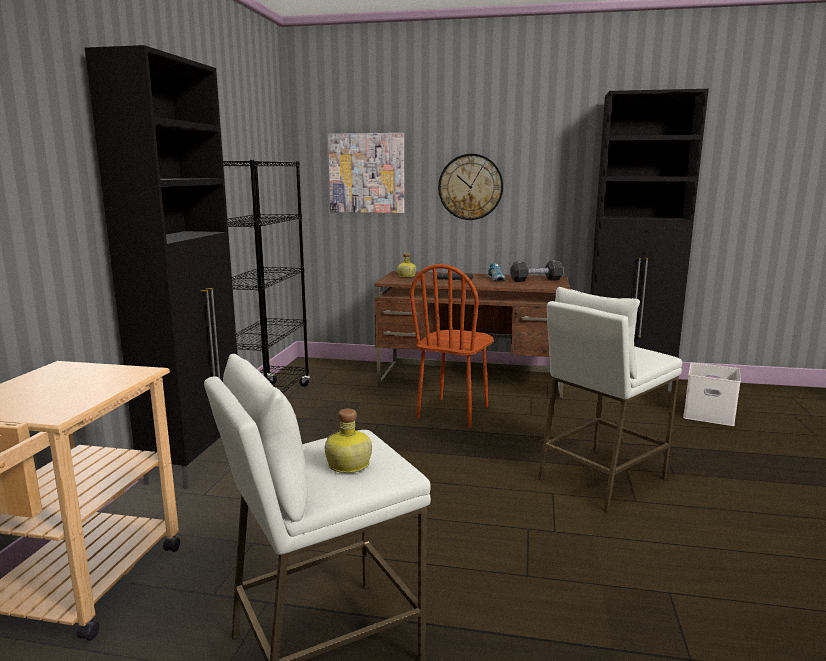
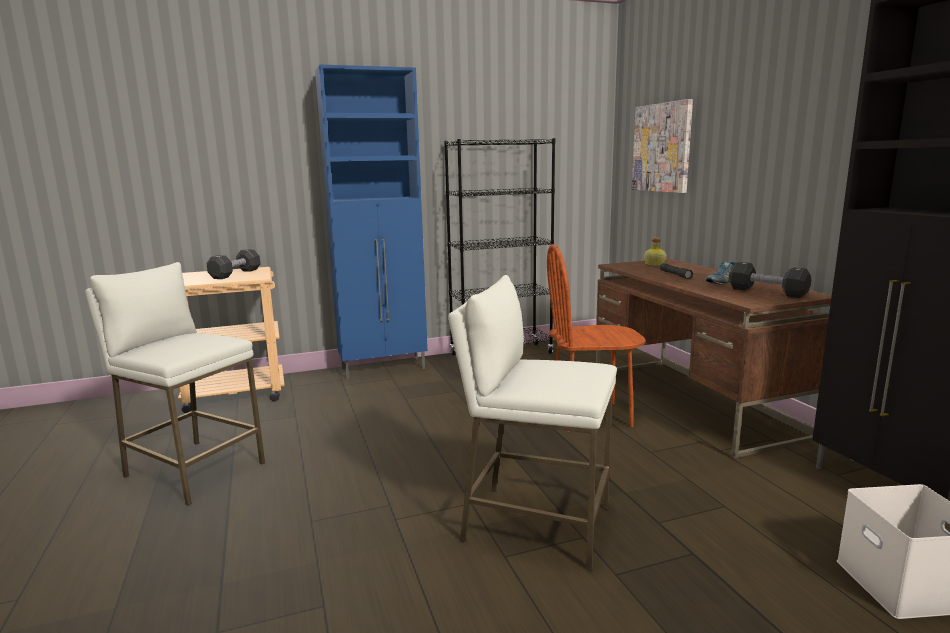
camera: 60 degrees right, 0 degrees up
(70, 379) = (235, 274): none -> black dumbbell
(196, 460) = (384, 368): black cabinet -> blue cabinet
(348, 465) = (173, 346): bottle -> none
(470, 187) = (746, 162): wall clock -> none

